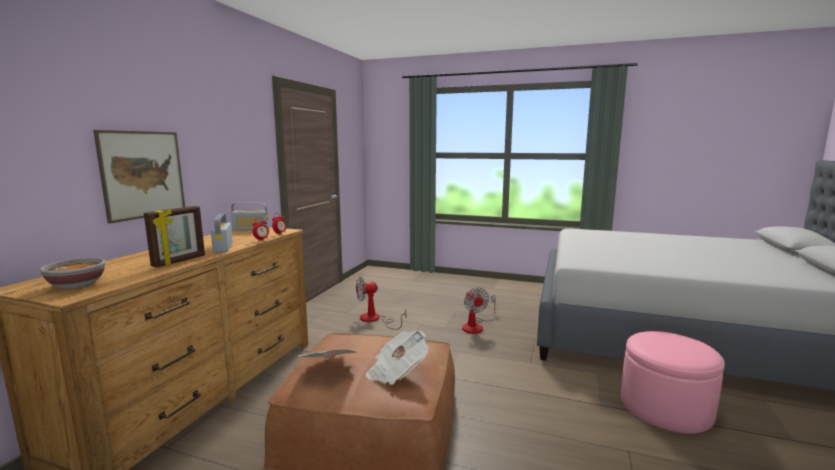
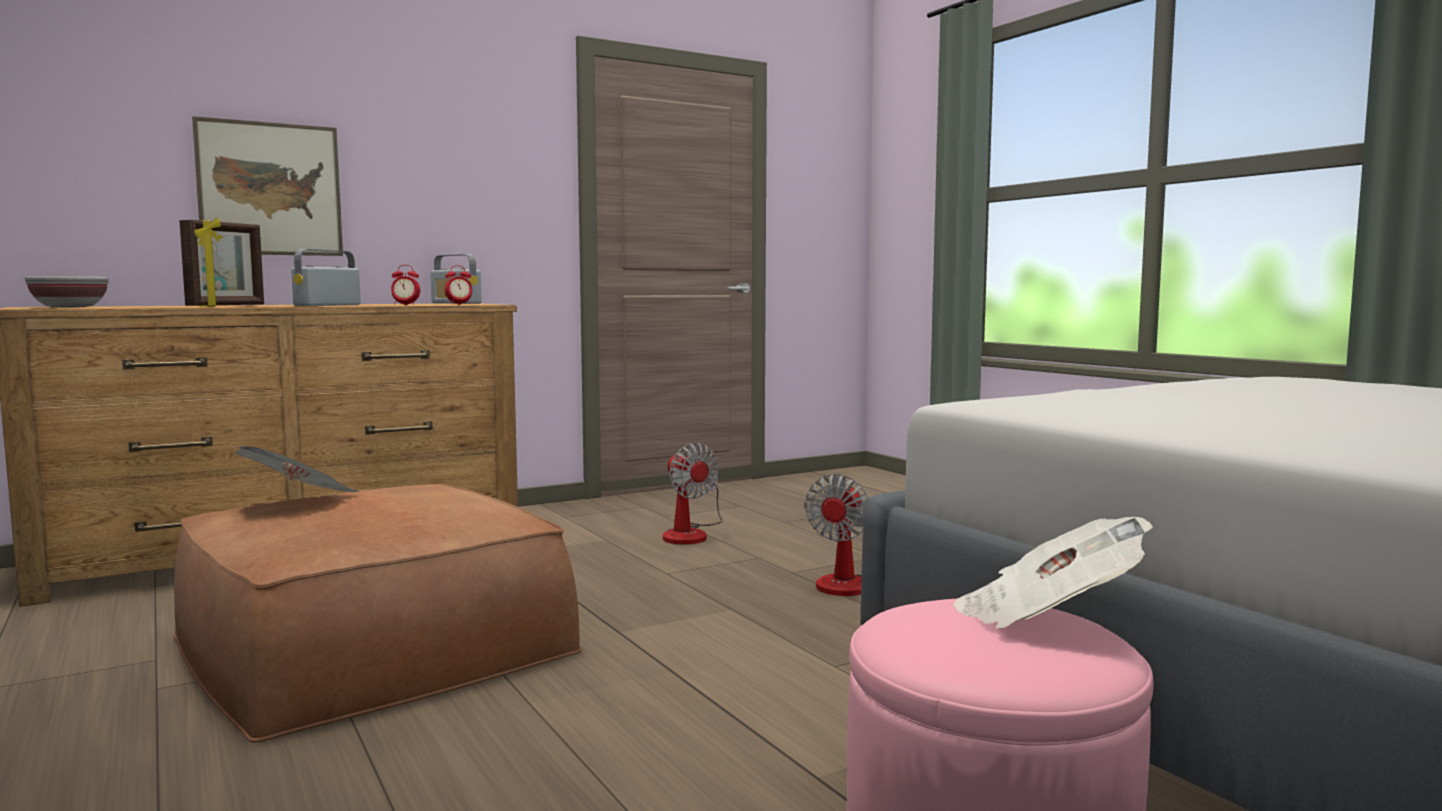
camera: 40 degrees right, 5 degrees down
(179, 261) = (227, 306): picture frame -> picture frame turned 45 degrees counterclockwise
(375, 320) = (690, 534): fan -> fan turned 150 degrees counterclockwise
(397, 372) = (357, 523): newspaper -> newspaper (1046, 618)

